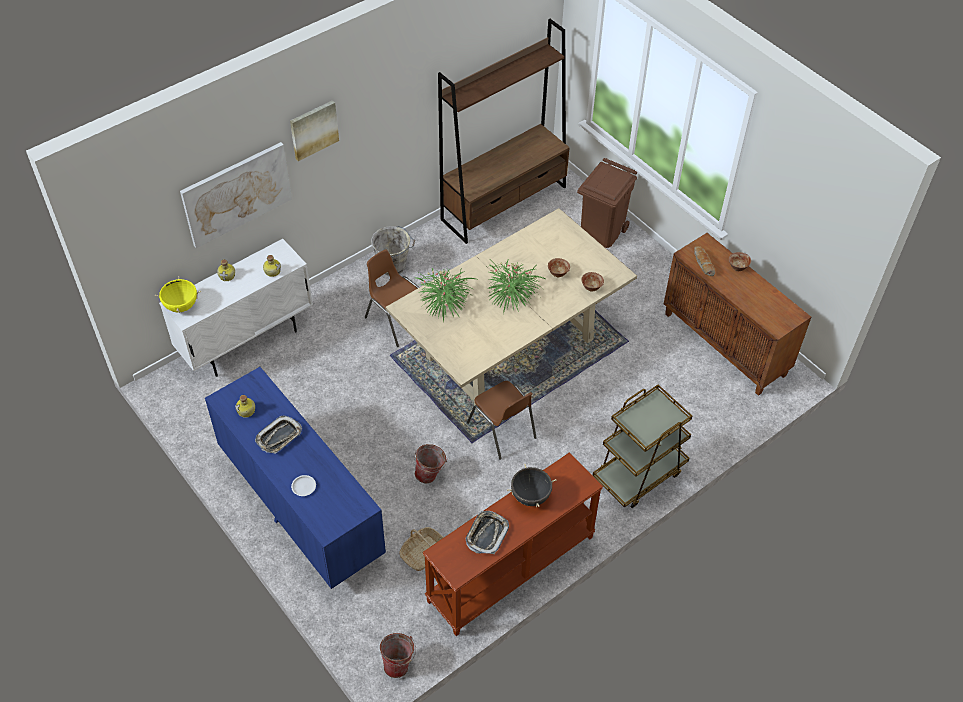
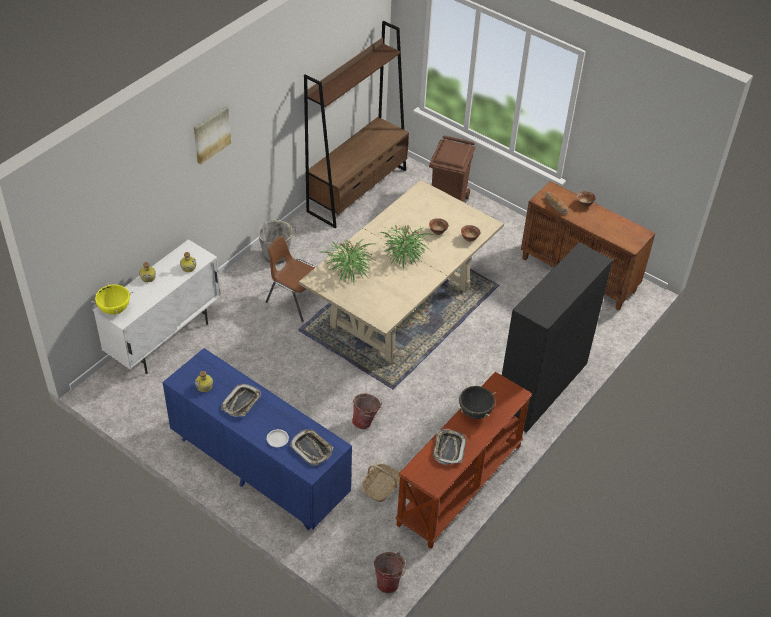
camera: 15 degrees left, 5 degrees down
(237, 194) = (153, 199): picture -> none
(336, 505) = (311, 449): none -> tray
(502, 431) = (416, 375): brown chair -> none
(639, 474) = (542, 389): brown cart -> black bookcase

